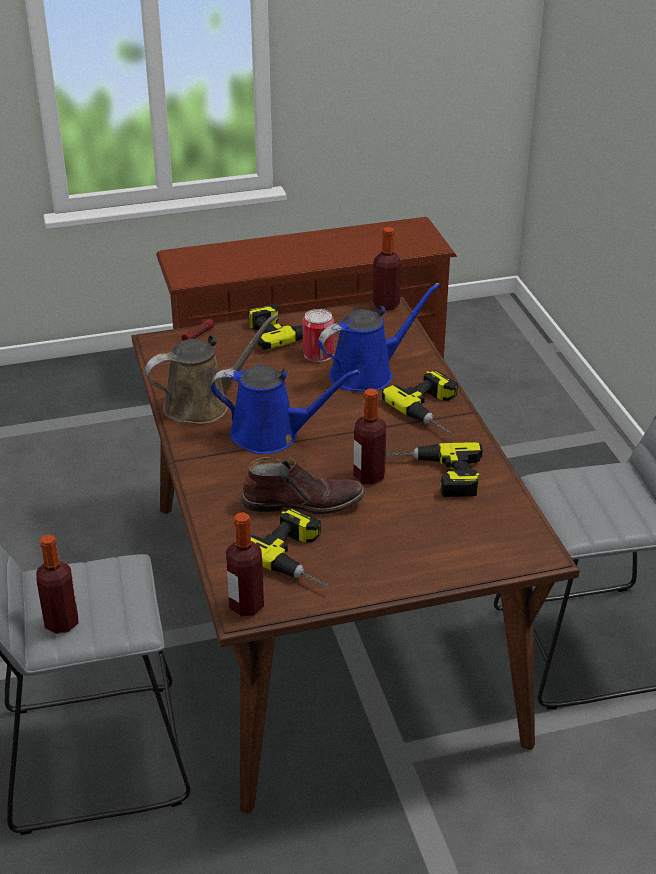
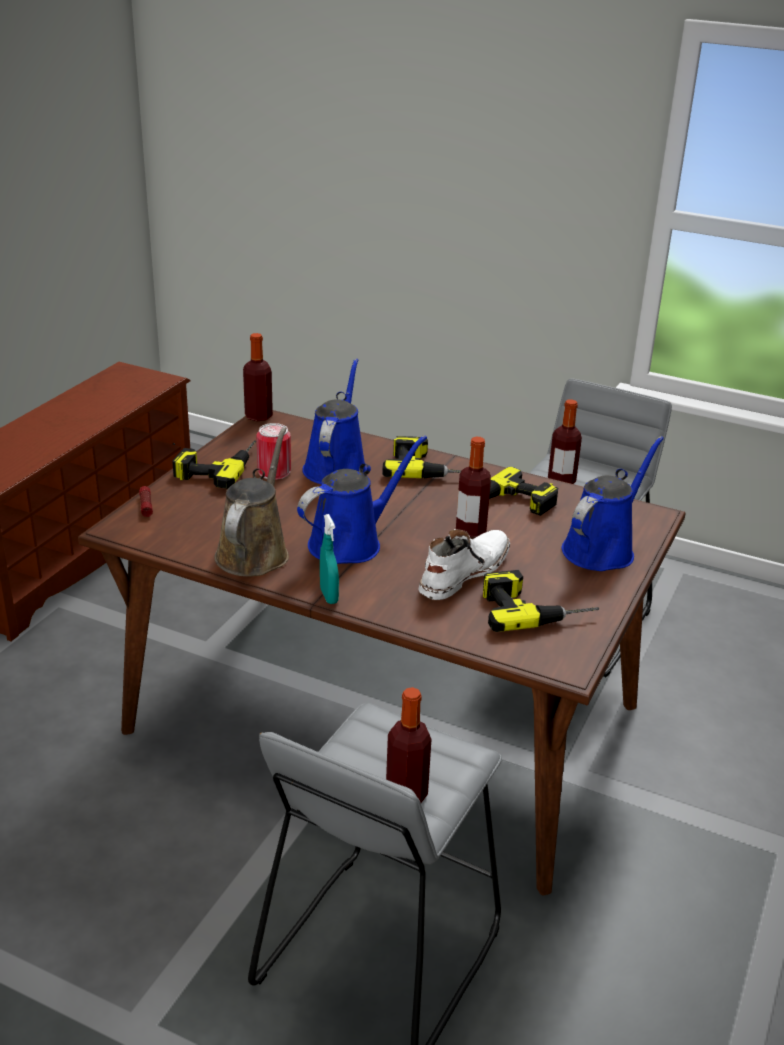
camera: 50 degrees left, 5 degrees down
(191, 462) = (329, 596): none -> turquoise spray bottle
(246, 605) = (563, 661): bottle -> bottle (561, 481)
(303, 502) = (463, 572): brown boot -> white boot
(439, 551) = (602, 548): none -> blue watering can

